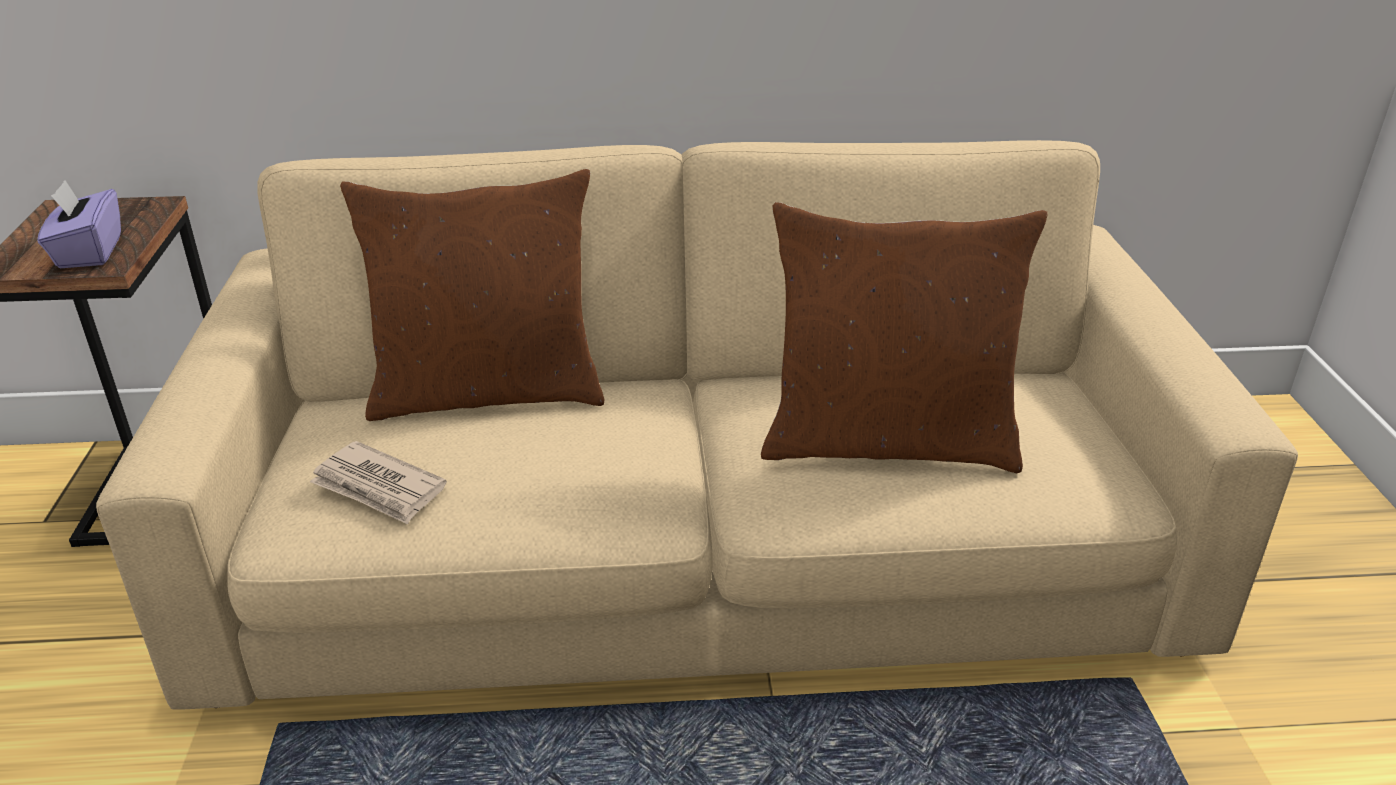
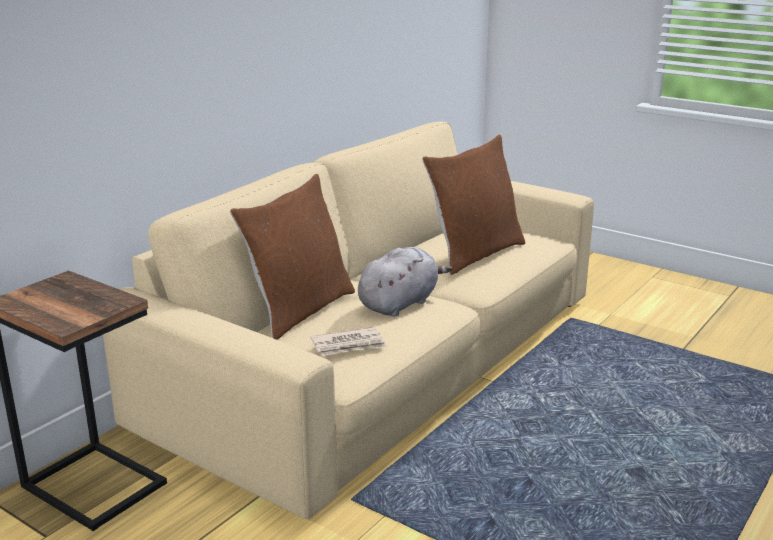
camera: 50 degrees left, 10 degrees down
(89, 252) = (96, 302): purple tissue box -> none
(591, 463) = (400, 303): none -> grey plush toy

